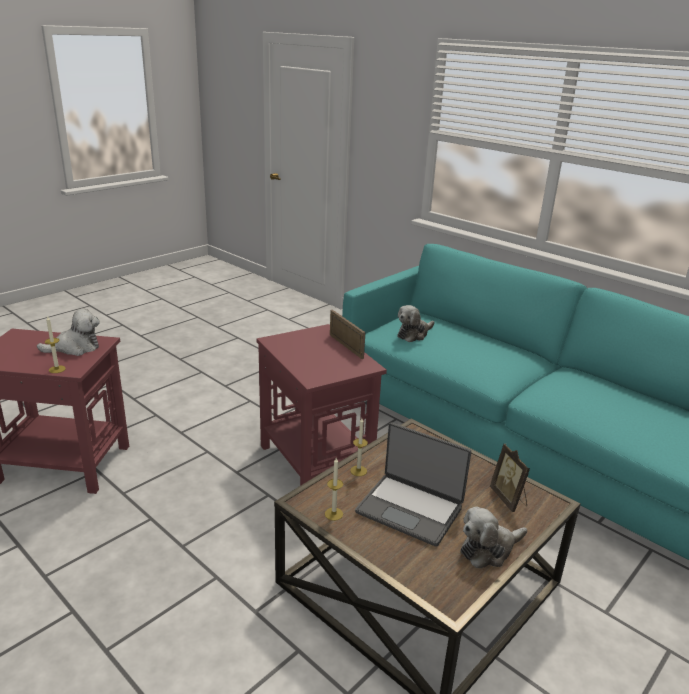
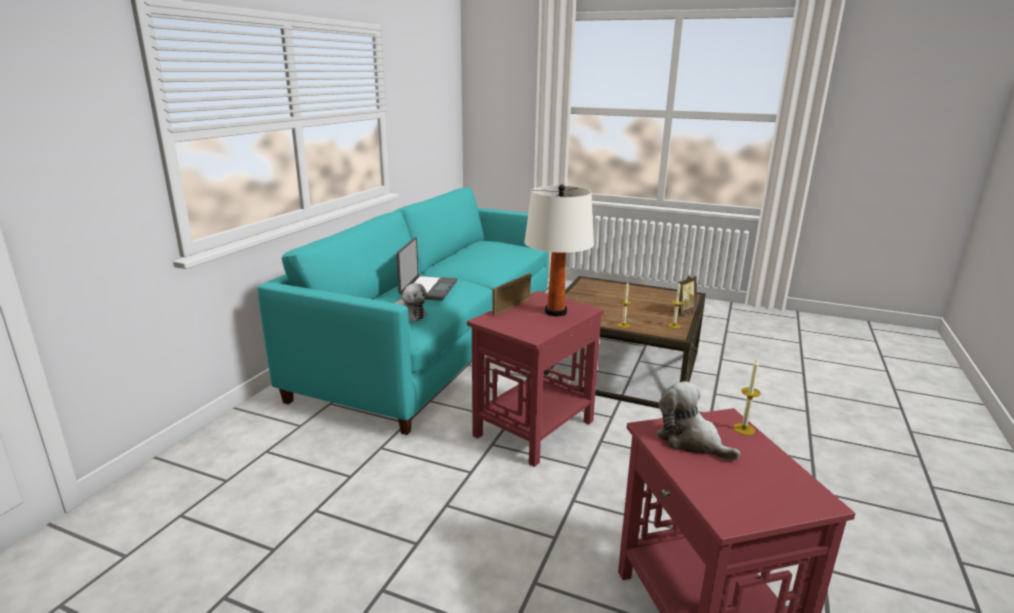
camera: 110 degrees left, 5 degrees down
(317, 362) = (555, 312): none -> white table lamp
(410, 509) = (639, 308): laptop -> laptop (427, 289)
(489, 549) = (644, 290): plush toy -> none
(509, 499) = (596, 288): picture frame -> picture frame (682, 312)

